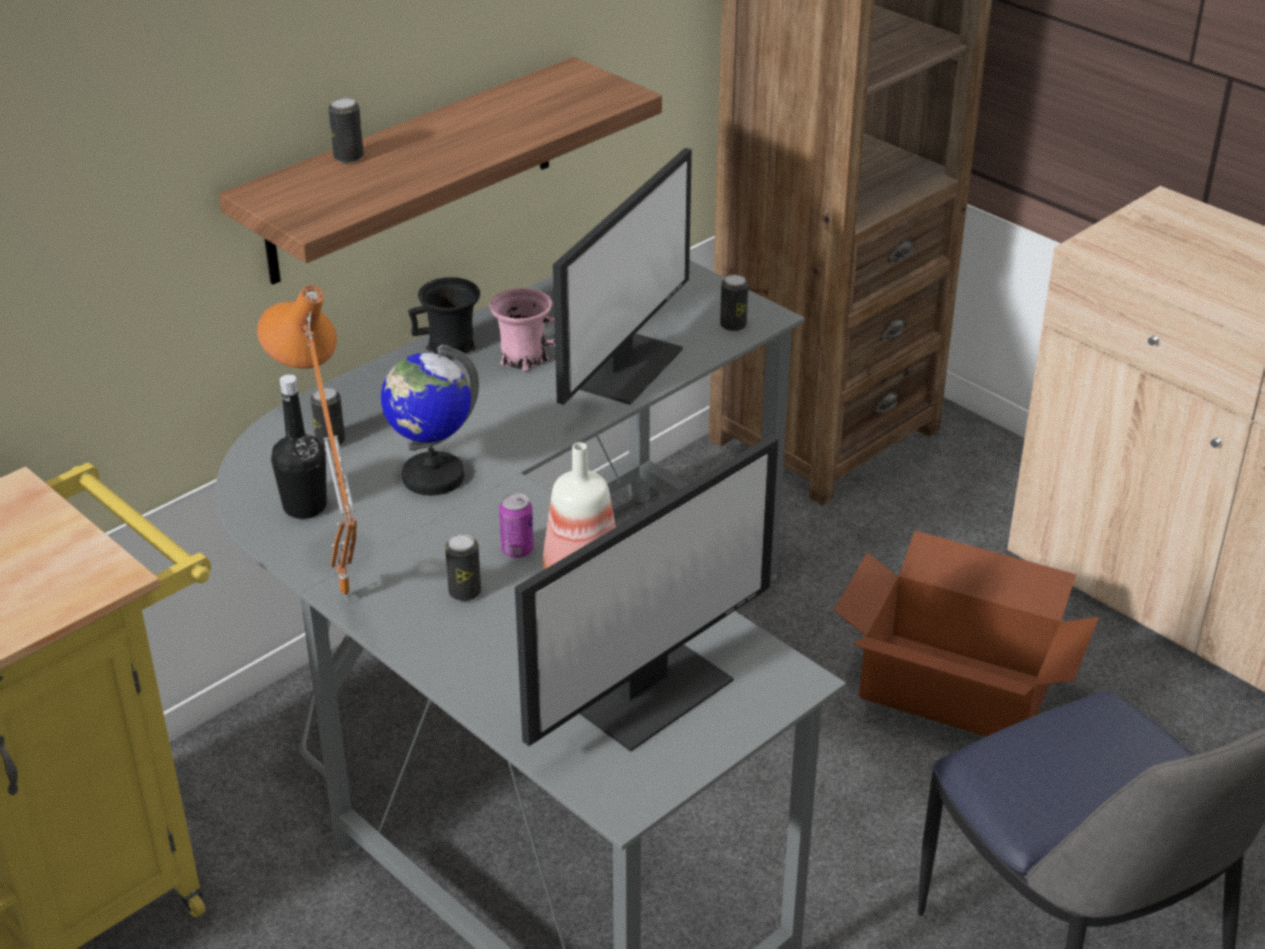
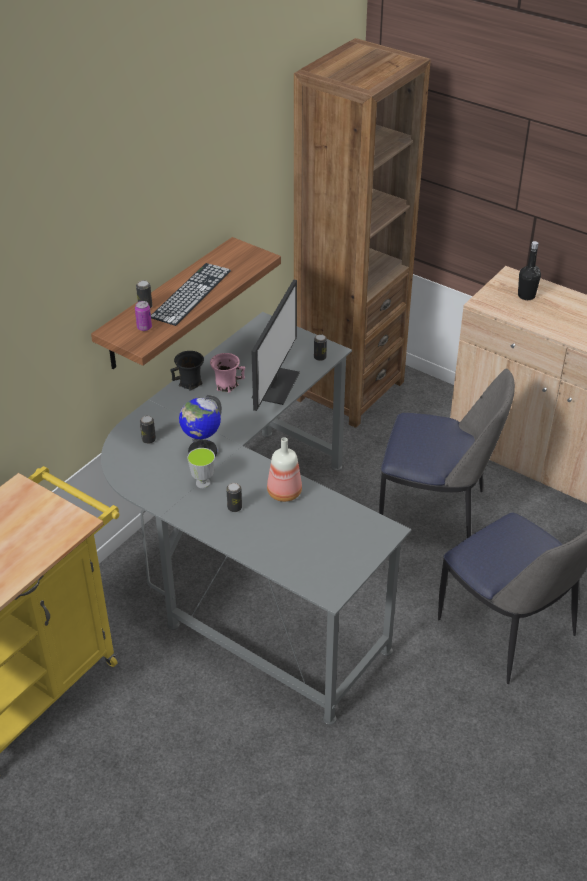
camera: 10 degrees left, 5 degrees up
(305, 507) = (148, 474): black bottle -> black bottle (526, 296)
(339, 599) = (179, 518): orange table lamp -> none
(413, 536) = (203, 483): none -> cup
(452, 143) = (191, 294): none -> keyboard
(517, 550) = (252, 484): can -> can (144, 327)
(650, 690) = (329, 543): monitor -> none
(956, 691) = (435, 513): cardboard box -> chair

